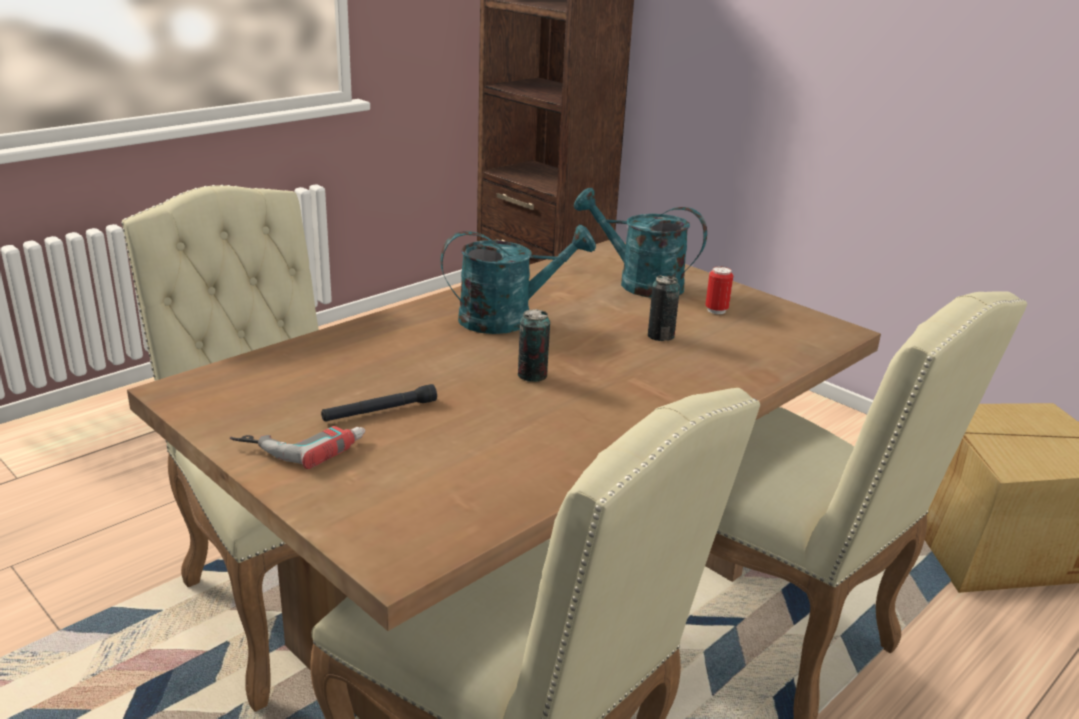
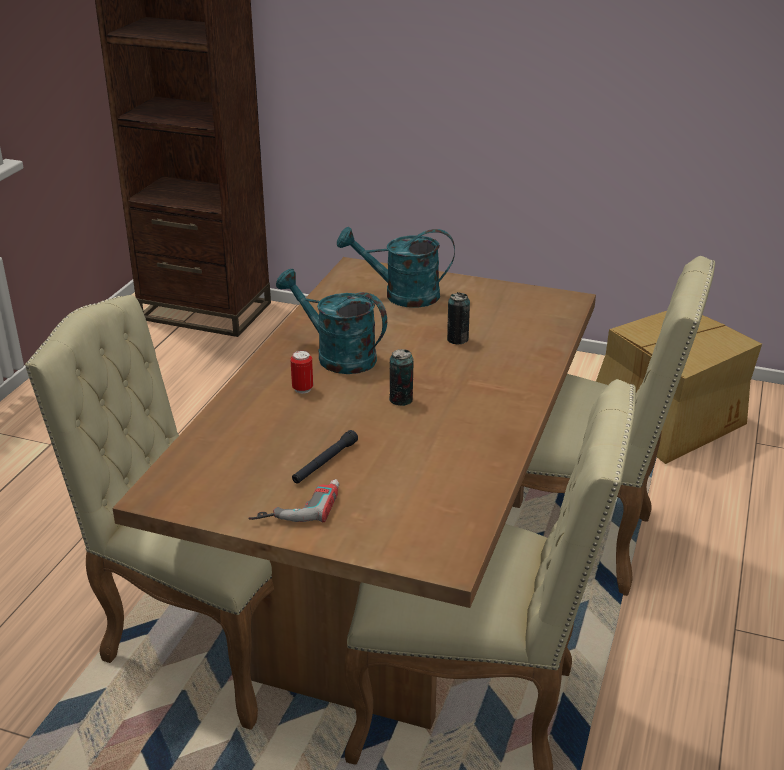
camera: 25 degrees left, 5 degrees up
(508, 318) = (337, 356): turquoise watering can -> turquoise watering can turned 105 degrees counterclockwise
(716, 310) = (476, 305): can -> can (302, 389)

